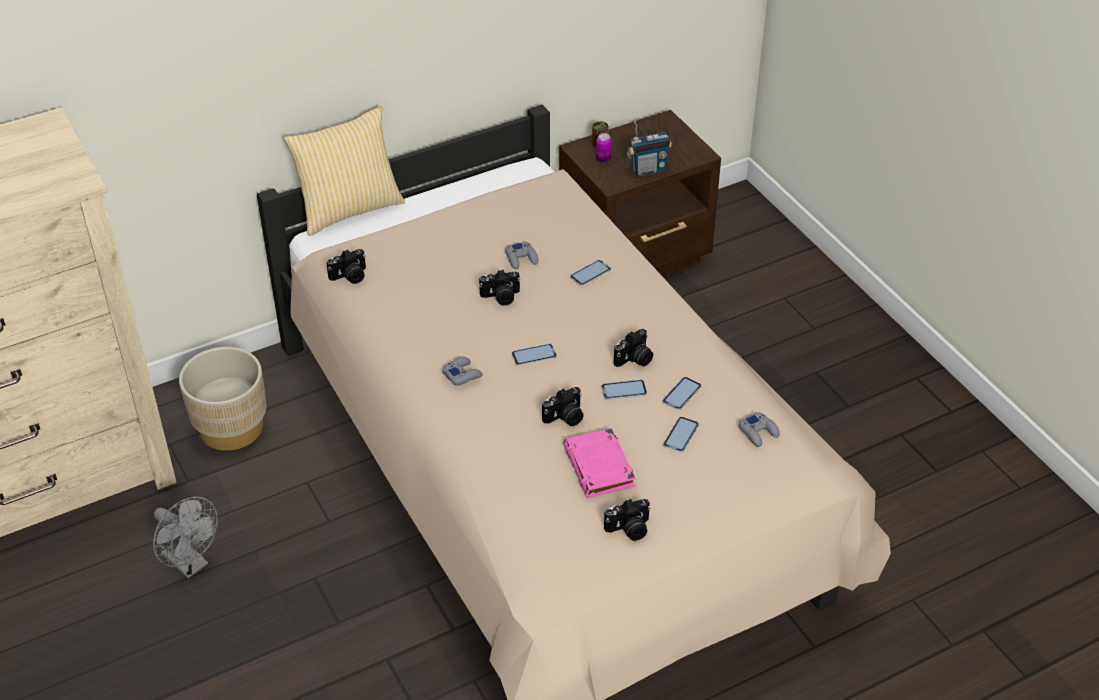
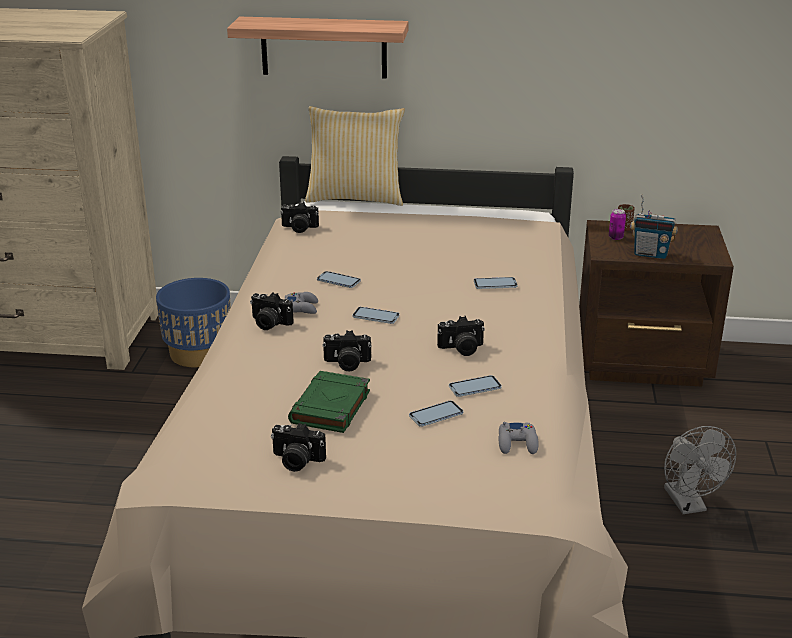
camera: 35 degrees right, 15 degrees down
(190, 564) = (70, 420): grey fan -> grey fan (689, 505)
(231, 428) = (199, 353): beige planter -> blue planter
(285, 71) = (323, 47): none -> shelf
(501, 297) = (398, 274): camera -> camera (269, 323)
(521, 258) = (447, 258): grey game controller -> none
(600, 468) = (330, 407): pink book -> green book
(624, 390) = (423, 365): phone -> phone (338, 281)

